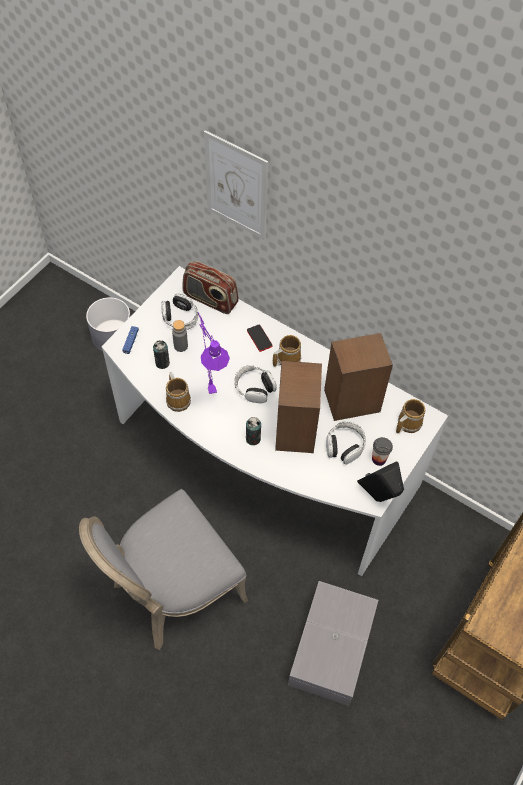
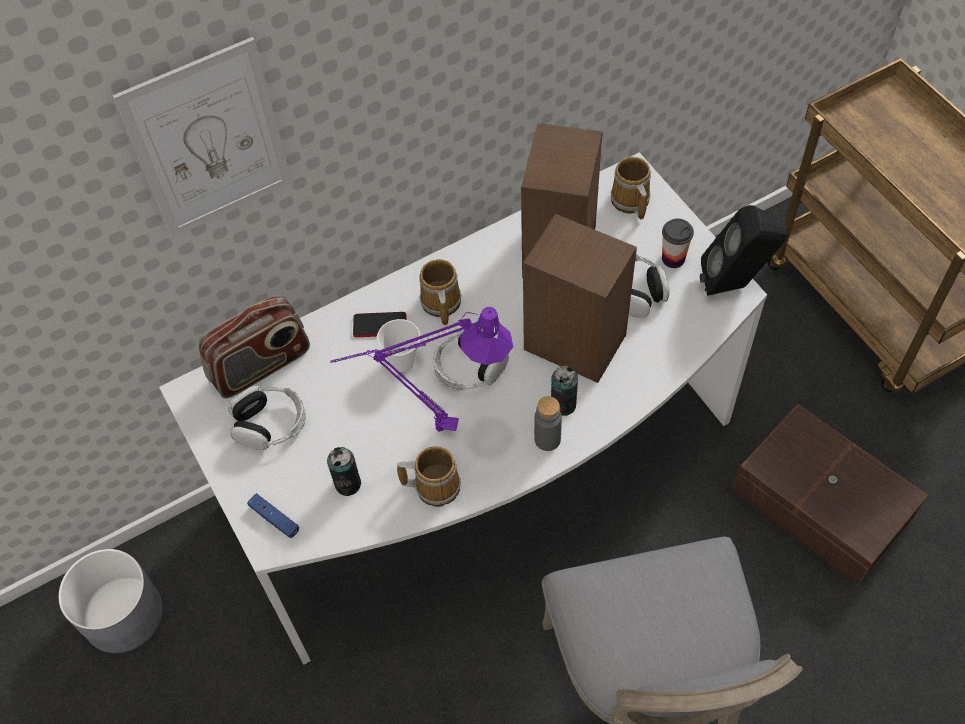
camera: 60 degrees left, 0 degrees up
(180, 346) = (329, 443): grey bottle -> grey bottle (547, 439)
(243, 357) = (402, 361): none -> cup
(329, 648) = (821, 508): grey storage box -> brown storage box

